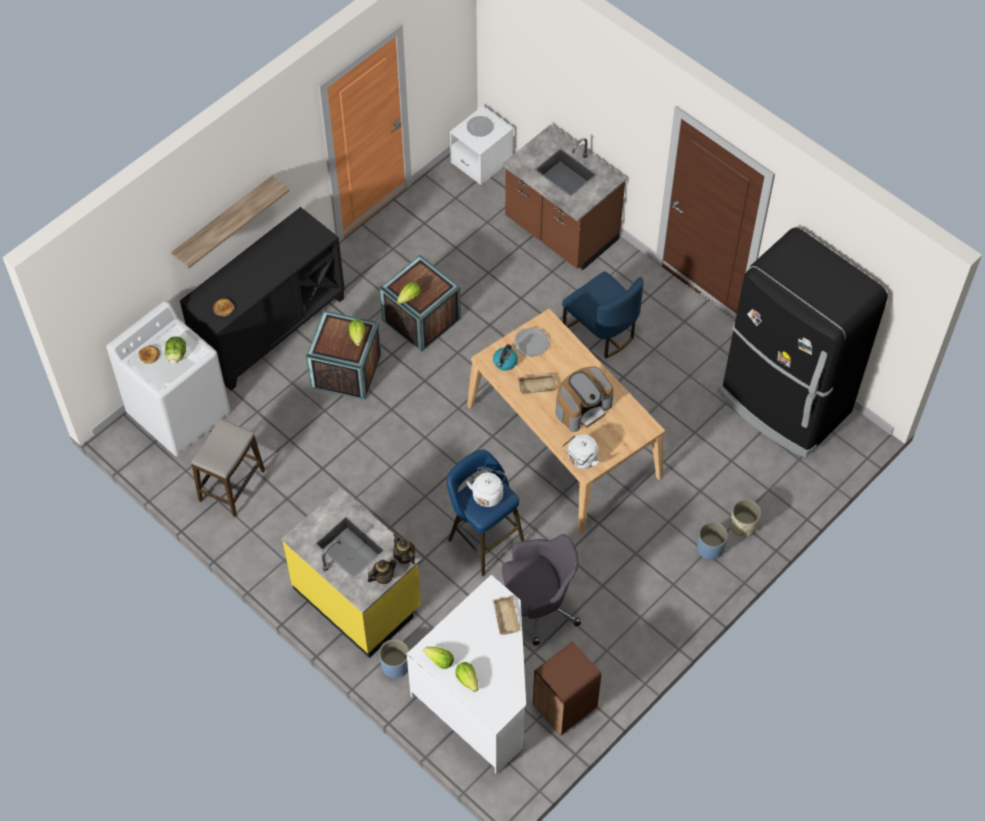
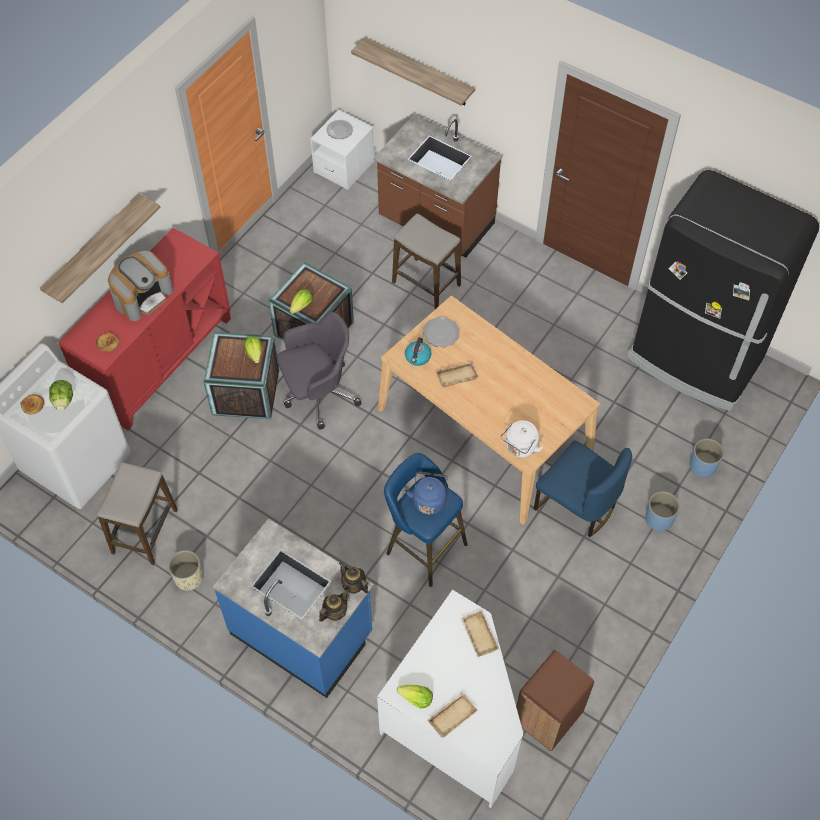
camera: 10 degrees left, 0 degrees up
(270, 328) = (159, 360): black cabinet -> red cabinet
(358, 598) = (302, 633): yellow counter -> blue counter
(395, 665) = (356, 702): blue planter -> blue planter (702, 466)
(467, 679) = (452, 715): lettuce -> beige tray
(488, 494) = (429, 500): white kettle -> blue kettle
(537, 606) = (495, 610): grey office chair -> grey office chair (318, 394)
(538, 291) = (426, 284): none -> stool
(556, 88) = (419, 72): none -> shelf
(582, 407) = (509, 392): coffee machine -> coffee machine (143, 296)
(601, 331) = (497, 315): blue chair -> blue chair (576, 505)
(743, 526) = (686, 490): beige planter -> beige planter (189, 578)

